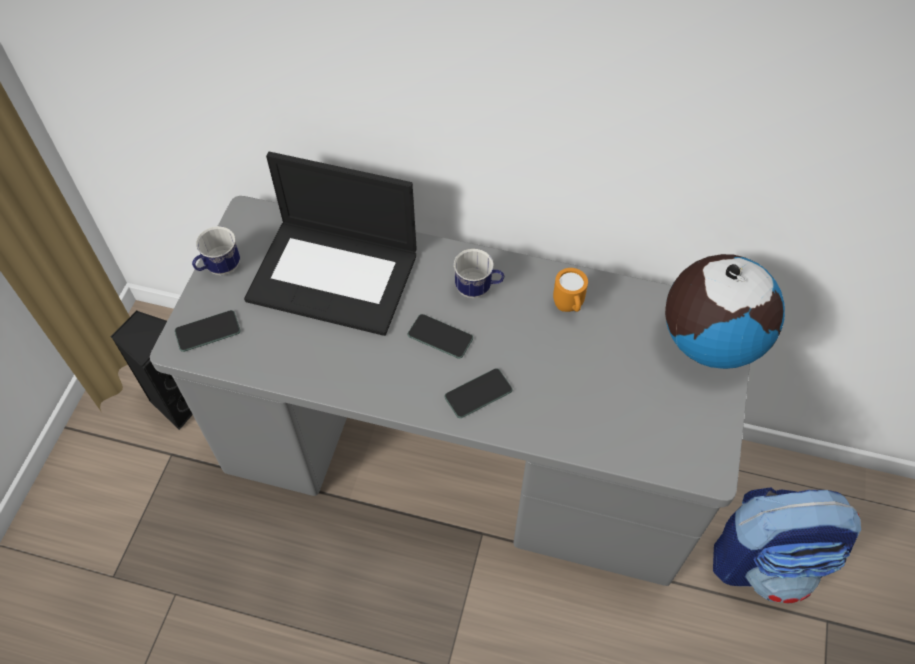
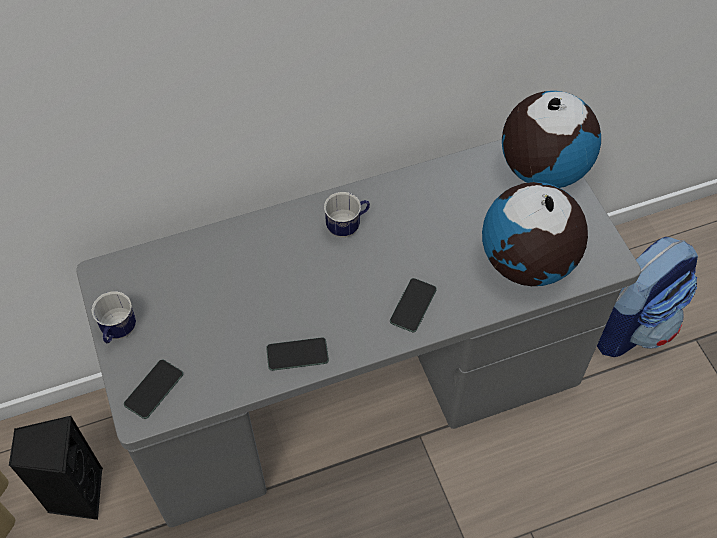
camera: 35 degrees left, 0 degrees up
(335, 275) = (224, 281): laptop -> none
(440, 337) = (349, 280): phone -> phone (297, 354)
(569, 308) = (426, 202): orange mug -> none
(619, 420) = (527, 263): none -> globe

